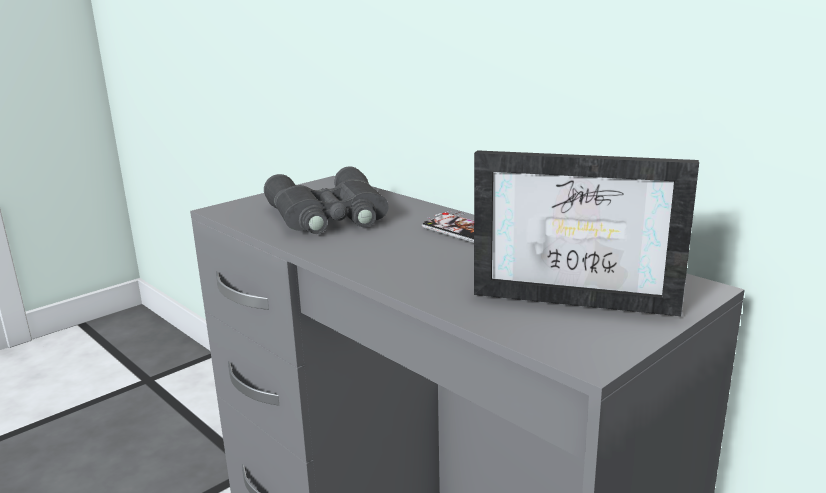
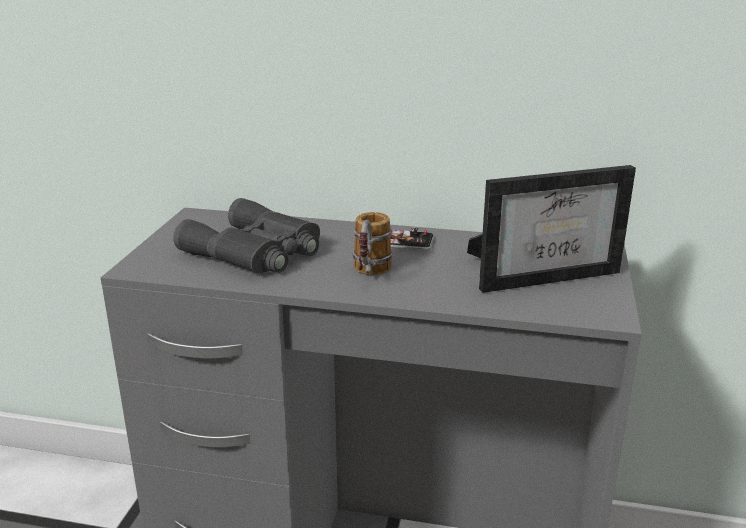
camera: 35 degrees left, 5 degrees up
(390, 253) = (369, 275): none -> mug

